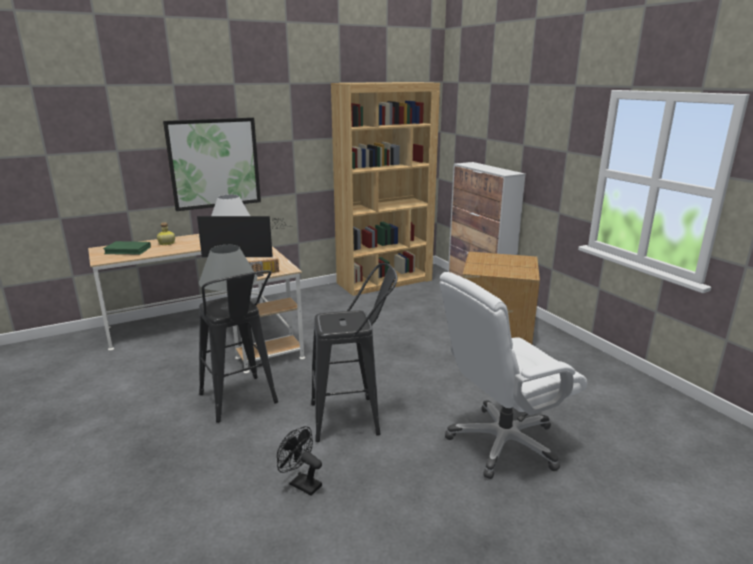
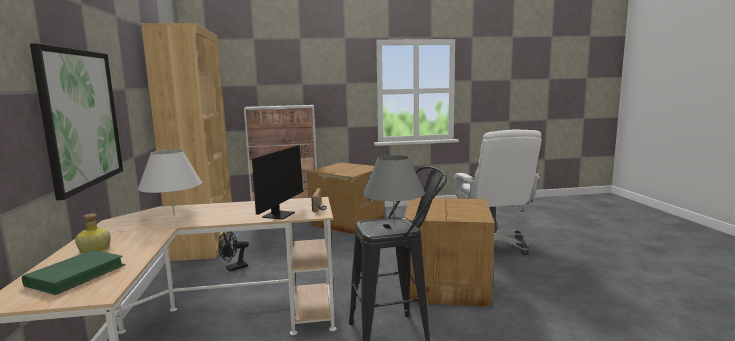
camera: 70 degrees left, 10 degrees down
(301, 483) = (532, 313): black fan -> black fan (233, 268)
(354, 418) = (447, 284): black stool -> cardboard box

